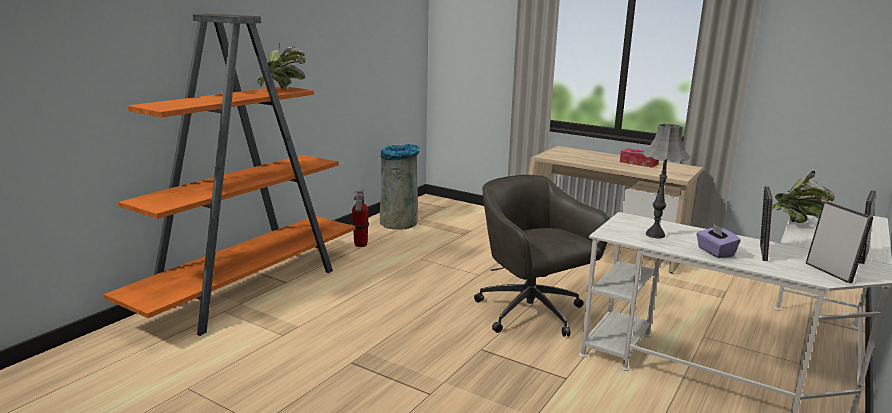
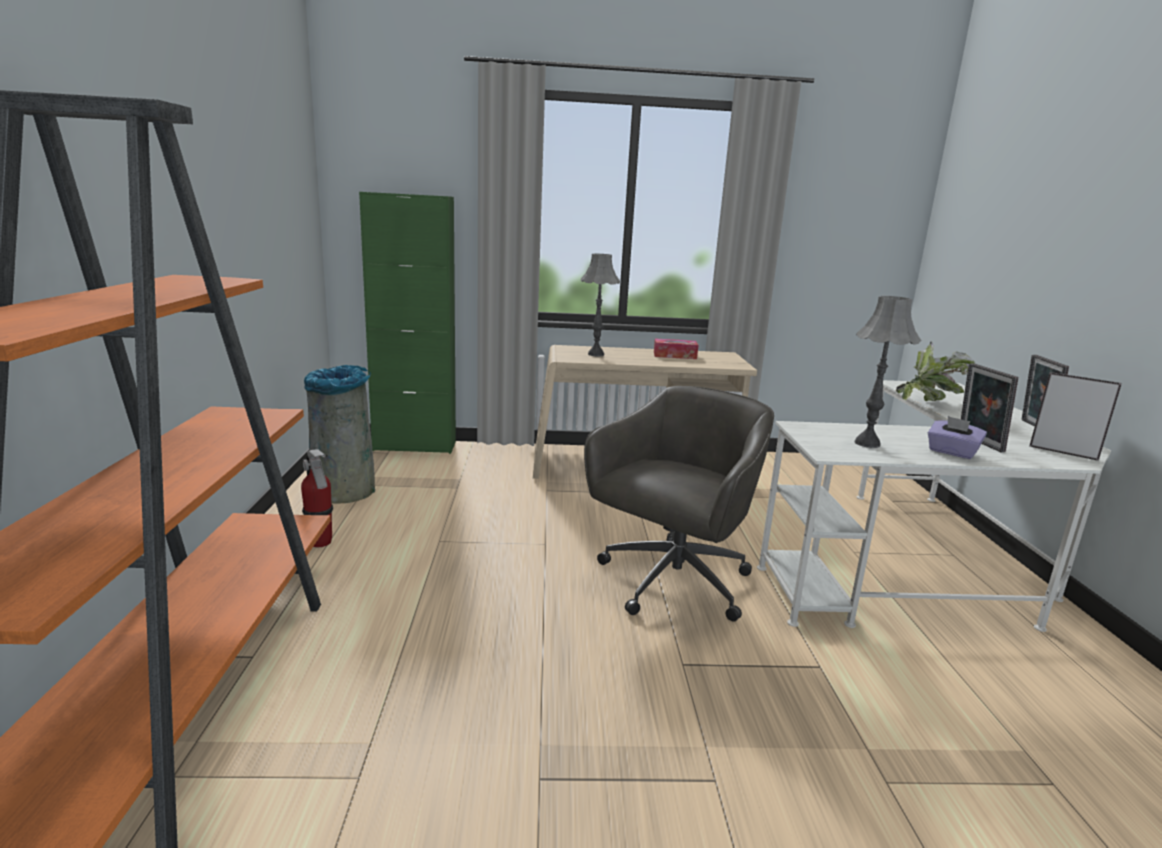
camera: 35 degrees left, 0 degrees up
(283, 89) = (197, 279): potted plant -> none
(466, 207) = (415, 446): none -> green cabinet
(532, 314) = (672, 583): grey office chair -> grey office chair turned 105 degrees clockwise
(575, 155) = (596, 354): none -> grey table lamp

